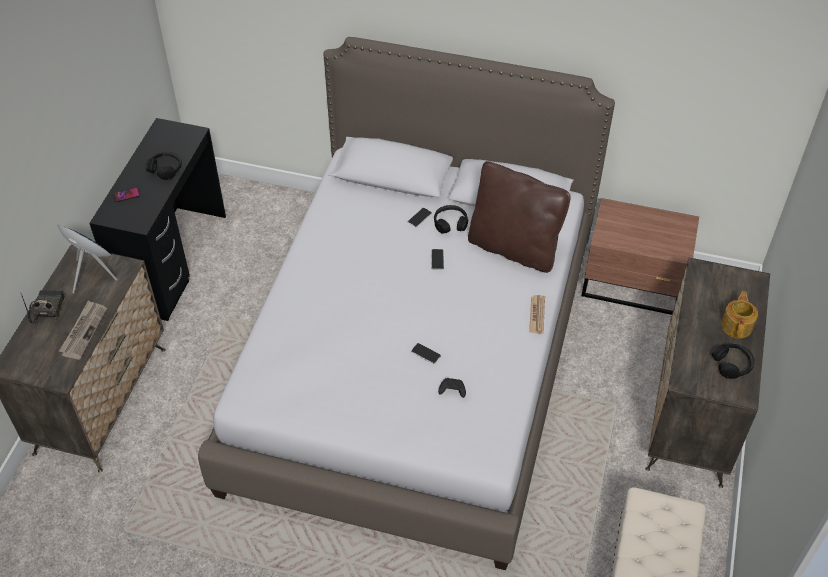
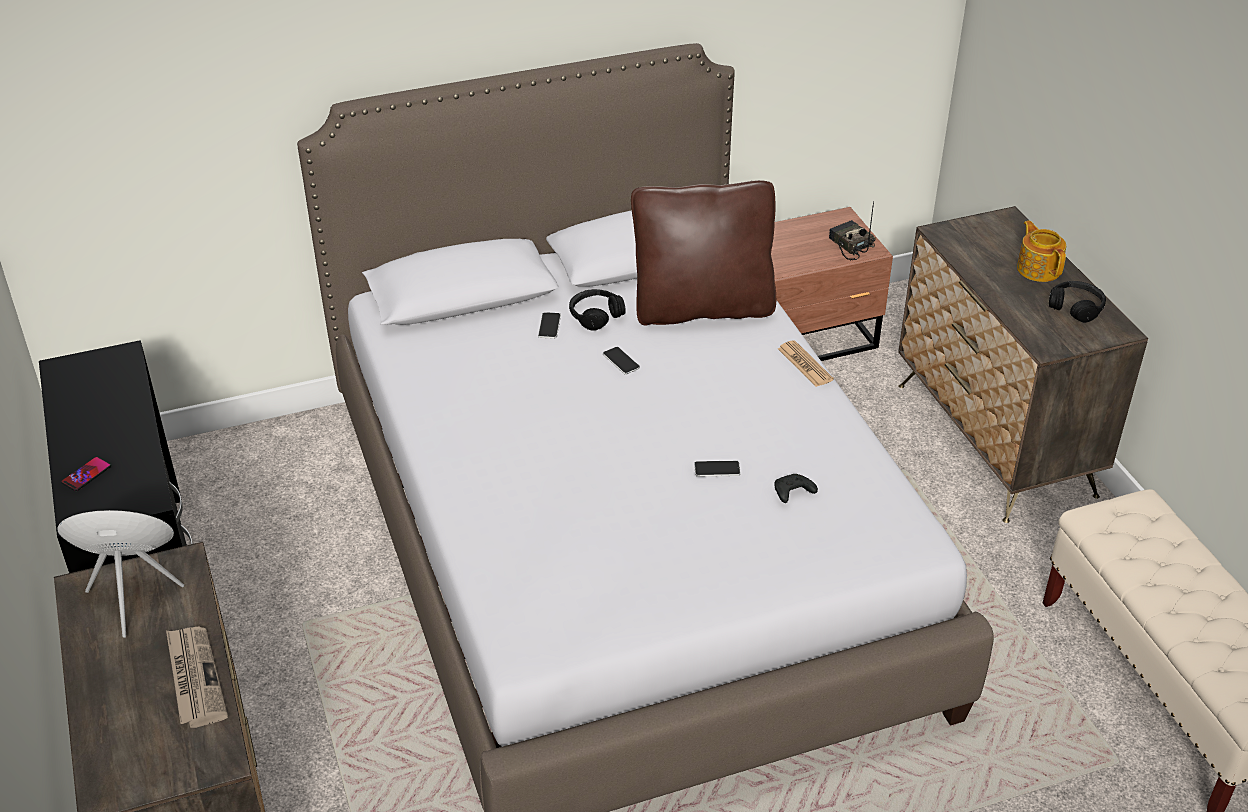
camera: 35 degrees left, 10 degrees down
(46, 309) = (98, 680): radio -> radio (850, 245)
(166, 169) = (121, 416): black headphones -> none

